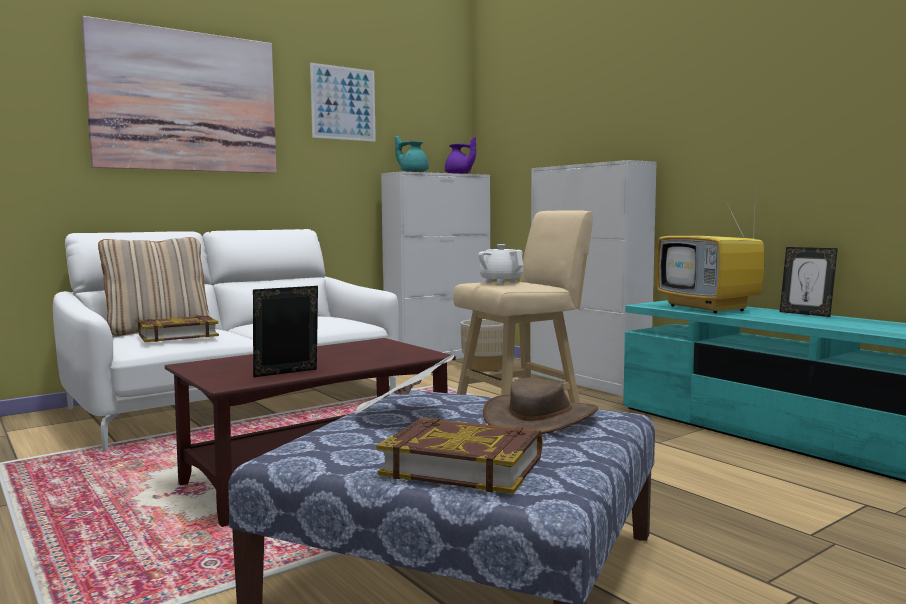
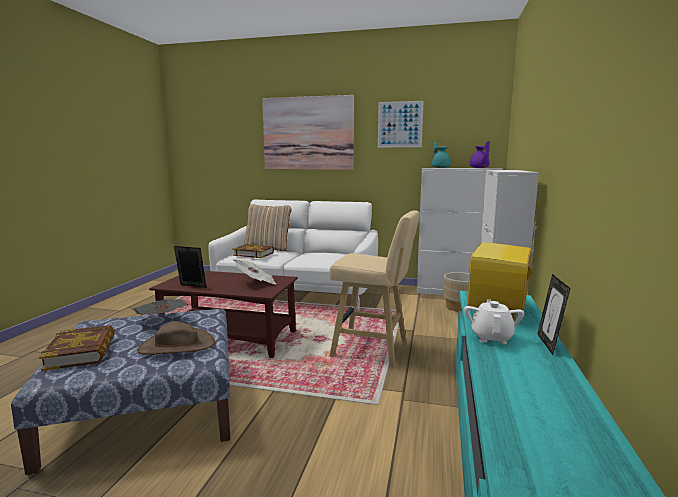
camera: 50 degrees right, 5 degrees up
(363, 351) = (256, 283): none -> newspaper
(500, 282) = (357, 257): white teapot -> white teapot (491, 337)

